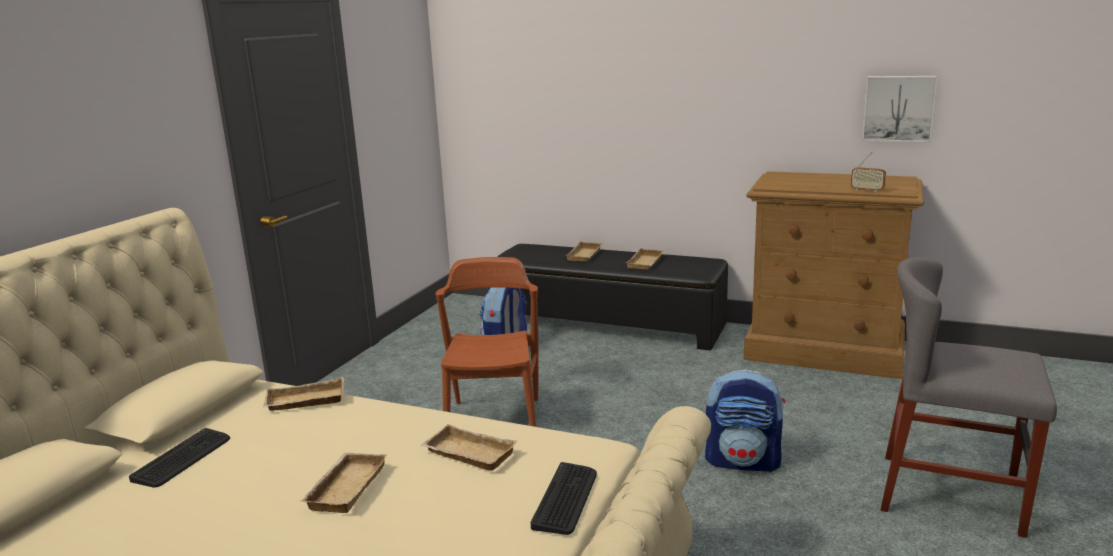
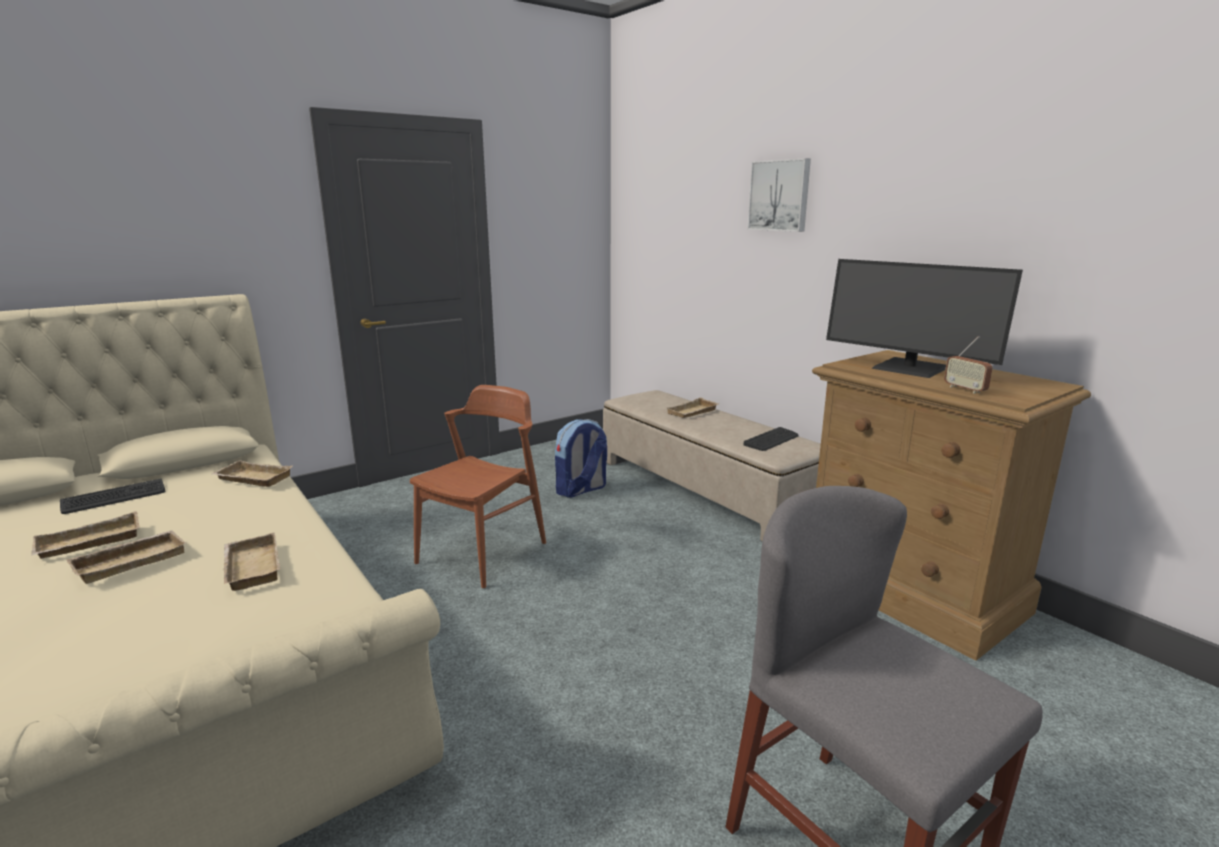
camera: 30 degrees right, 0 degrees up
(566, 499) = (225, 647): keyboard -> keyboard (771, 440)
(608, 323) = (705, 489): black bench -> beige bench
(646, 263) = (738, 432): beige tray -> beige tray (88, 543)
(743, 461) = (646, 685): backpack -> none
(809, 182) = (909, 368): none -> monitor
(898, 108) = (1071, 284): picture -> picture (780, 195)

